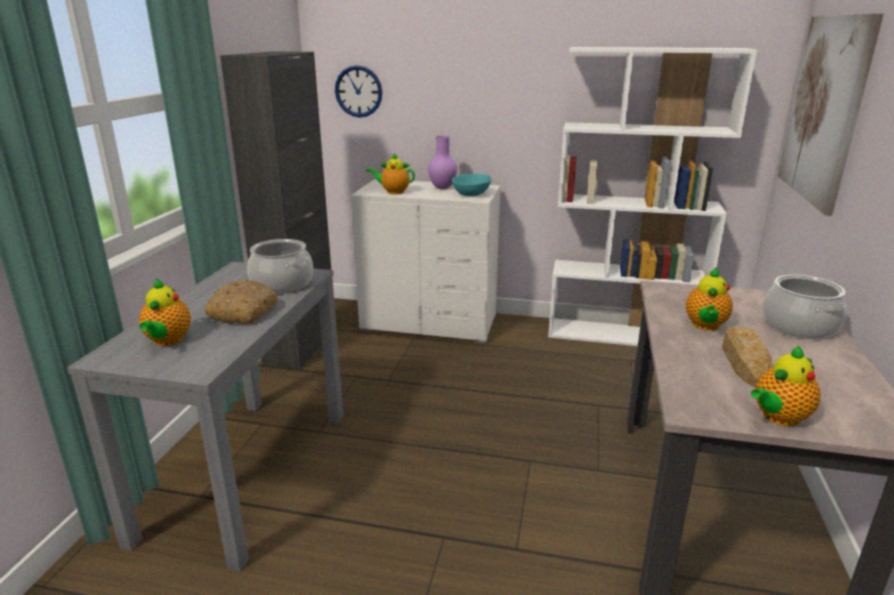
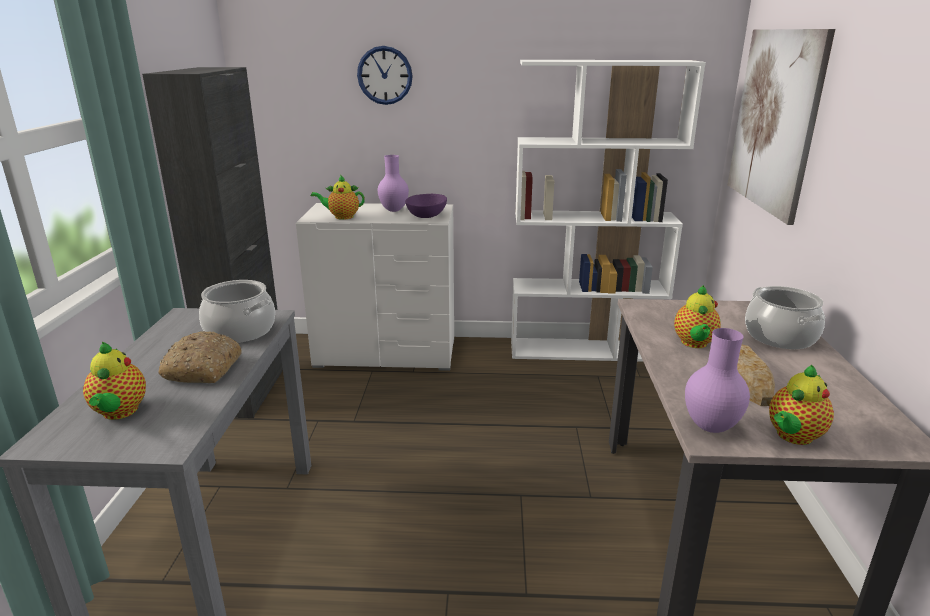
camera: 10 degrees left, 0 degrees up
(358, 91) = (293, 109): wall clock -> wall clock (385, 75)
(471, 194) = (426, 216): turquoise bowl -> purple bowl
(694, 402) = (710, 428): none -> purple vase

